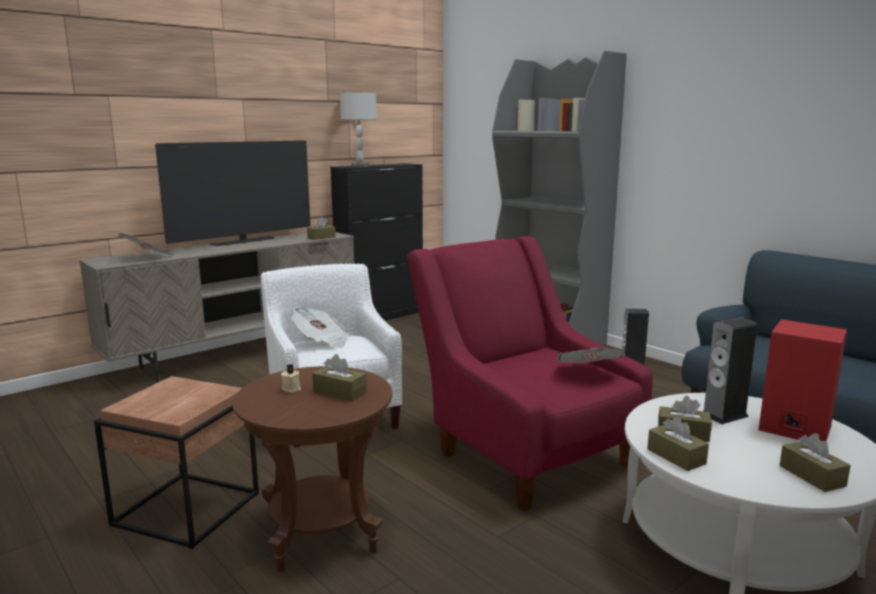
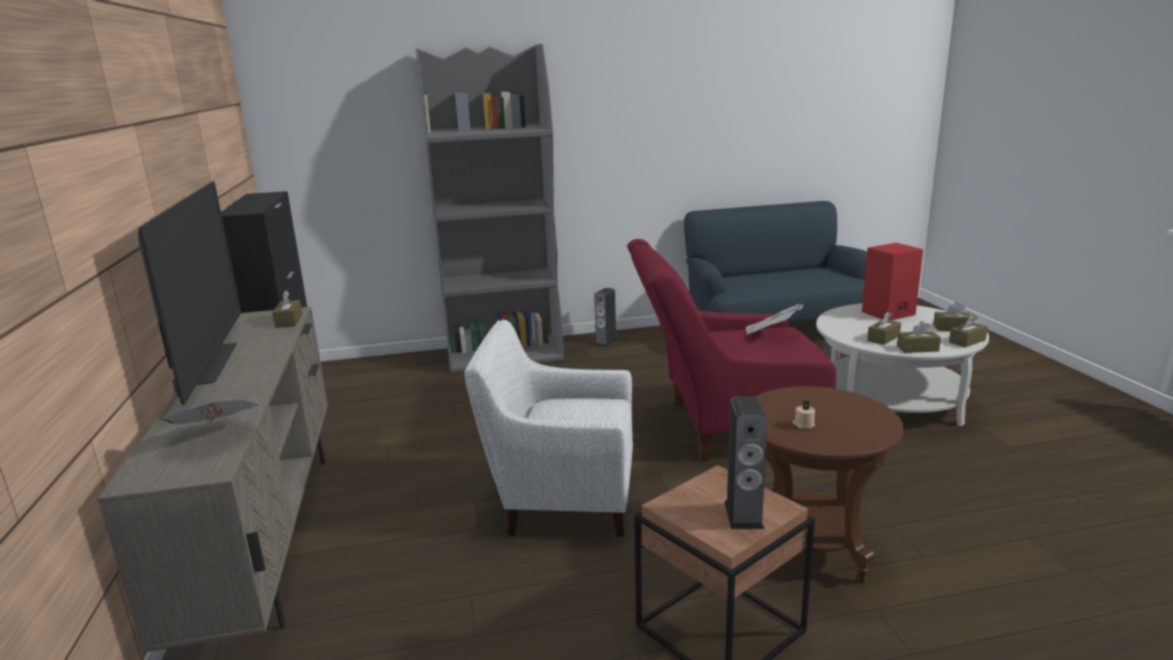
camera: 60 degrees left, 5 degrees up
(322, 342) = (559, 418): newspaper -> none
(339, 392) = (824, 406): brown tissue box -> brown tissue box (967, 341)
(360, 166) = (247, 207): grey table lamp -> none
(724, 415) = (860, 322): speaker -> speaker (743, 515)

